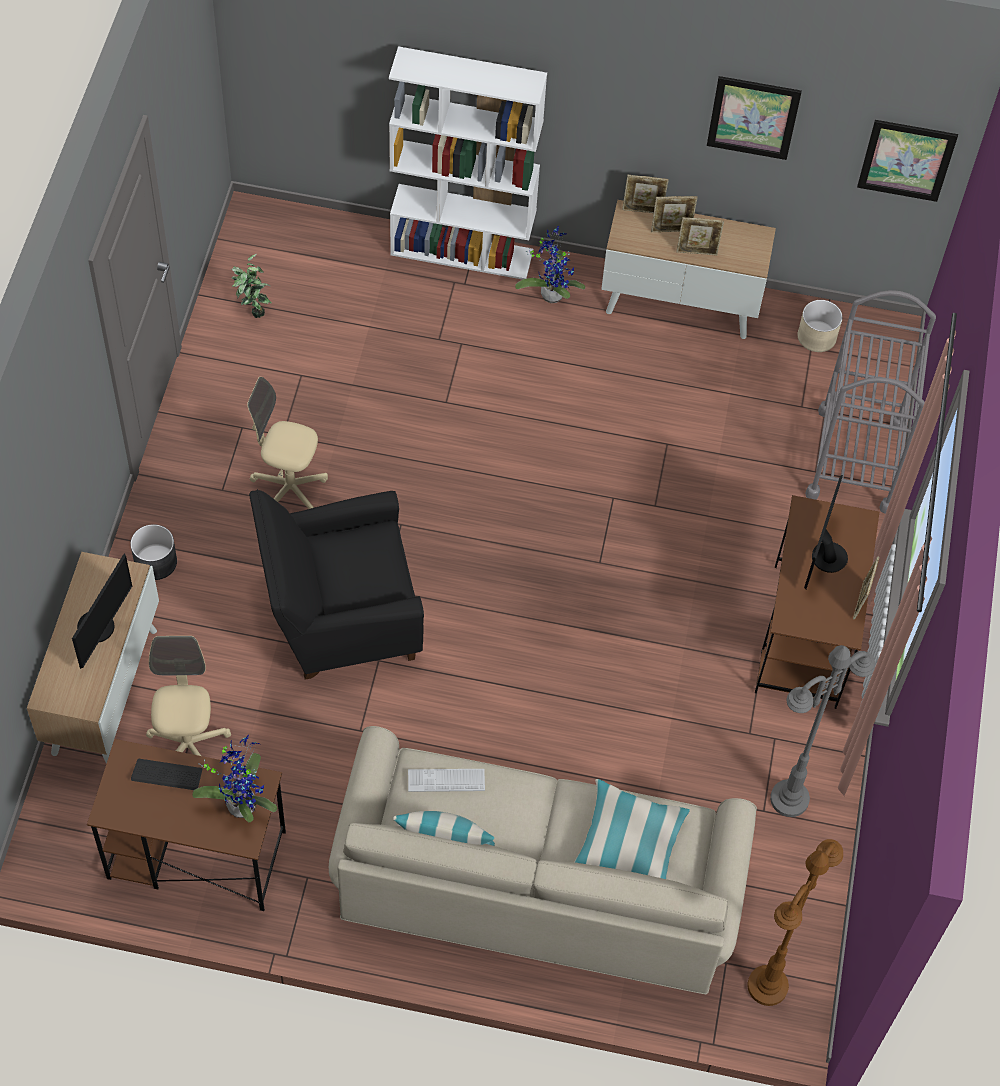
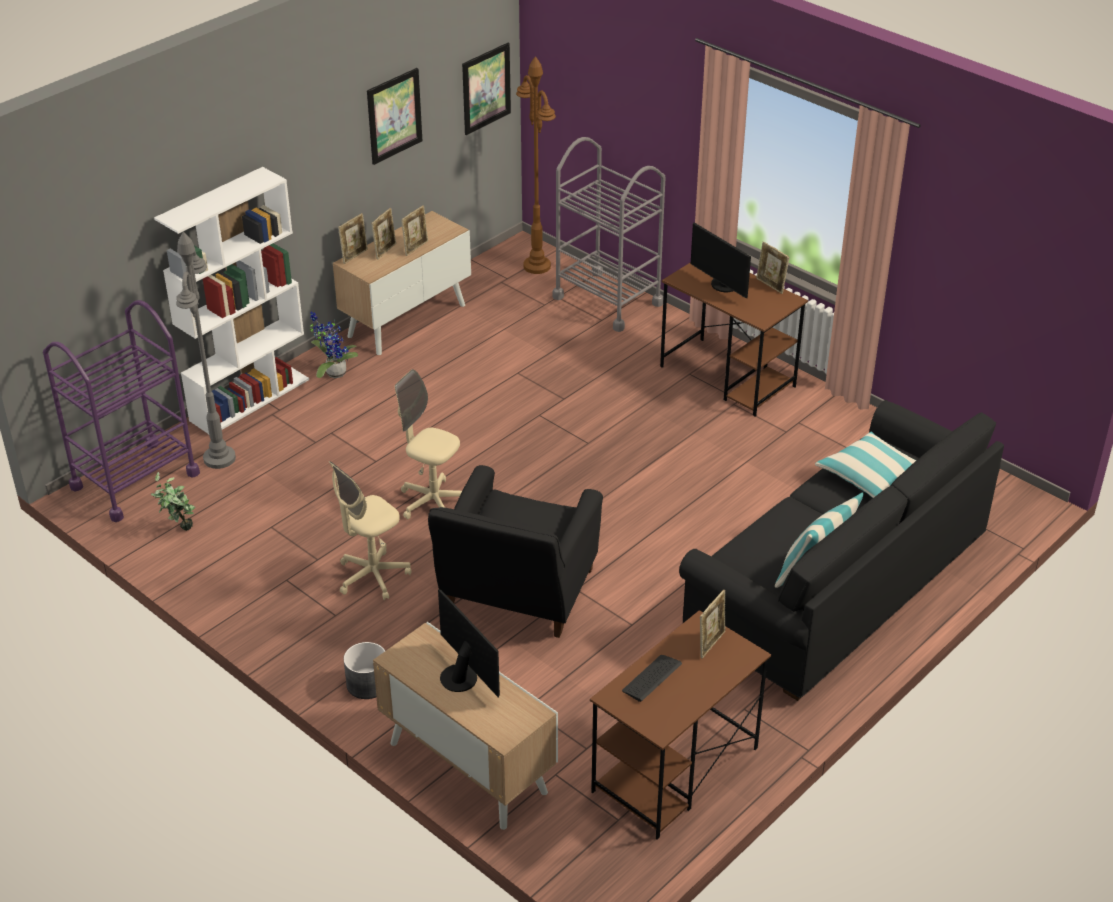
camera: 55 degrees left, 20 degrees down
(188, 745) = (565, 733): beige office chair -> beige office chair (433, 502)
(241, 802) = (711, 643): potted plant -> picture frame
(292, 238) = (135, 480): none -> purple cart
(446, 780) = (754, 546): keyboard -> none
(536, 885) = (838, 584): beige sofa -> black sofa
(767, 985) = (992, 504): brown floor lamp -> brown floor lamp (536, 266)
(789, 799) = (851, 435): grey floor lamp -> grey floor lamp (219, 459)
(817, 336) = (495, 276): beige planter -> none

